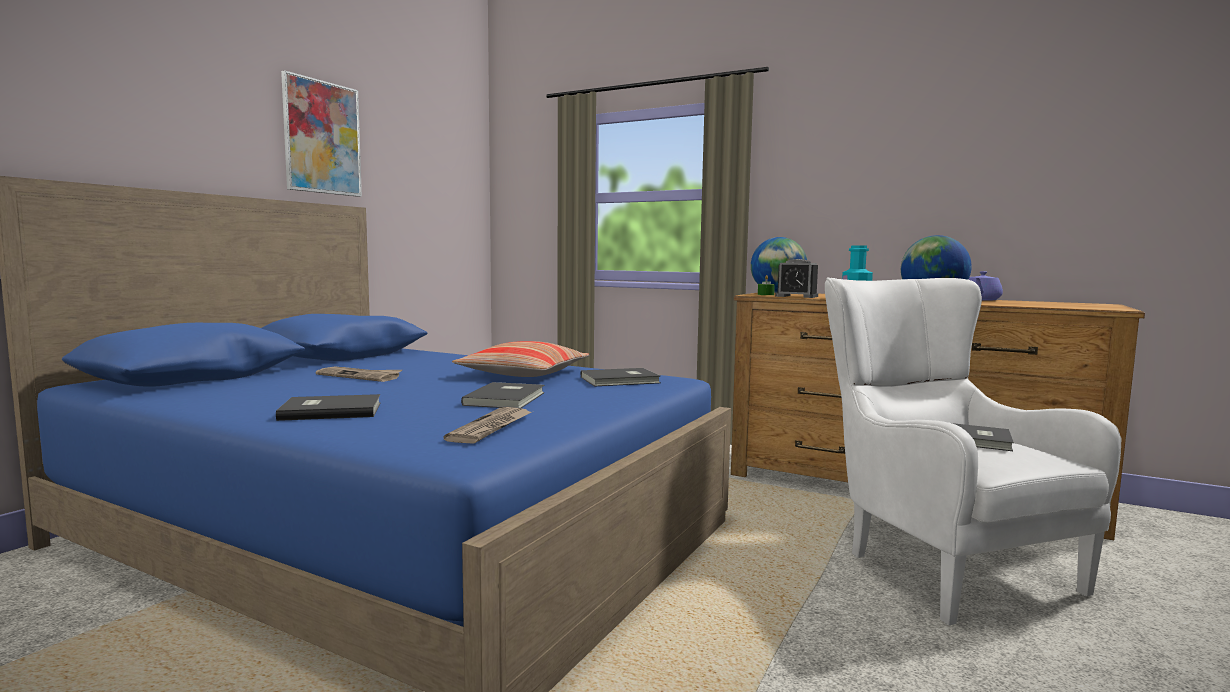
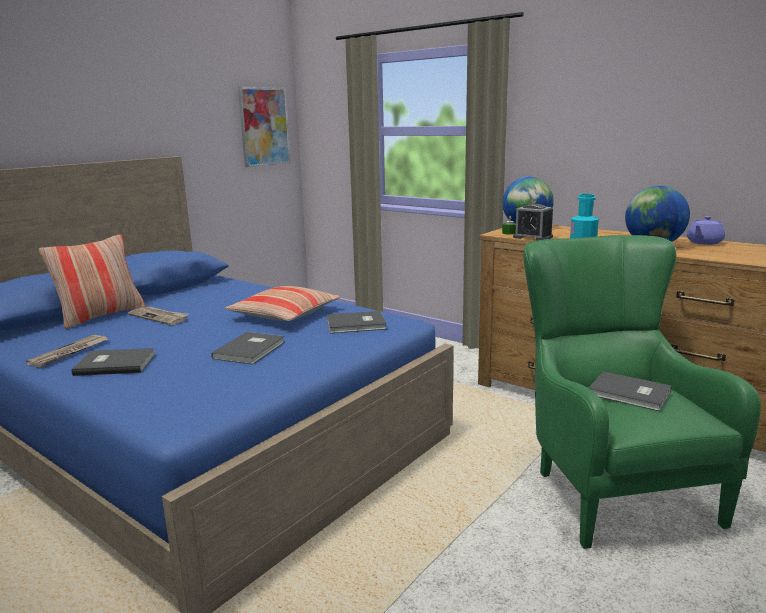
camera: 10 degrees right, 10 degrees up
(277, 375) = (101, 316): none -> pillow
(322, 137) = (139, 101): picture -> picture (264, 127)
(491, 428) = (216, 390): newspaper -> newspaper (69, 353)
(934, 561) = (608, 484): white armchair -> green armchair

